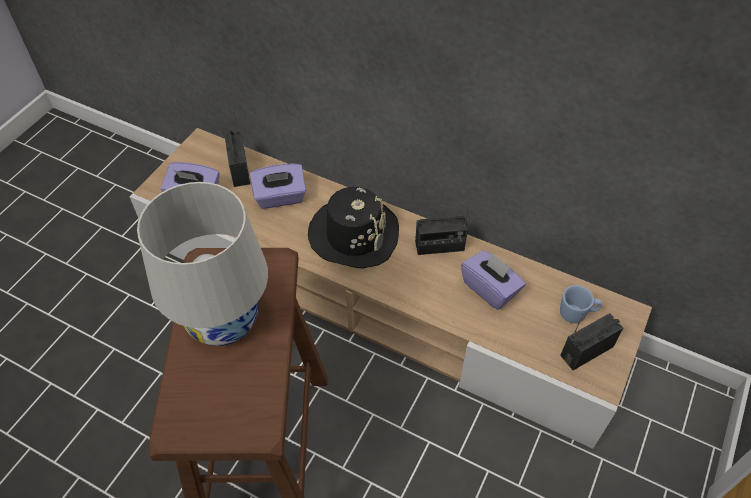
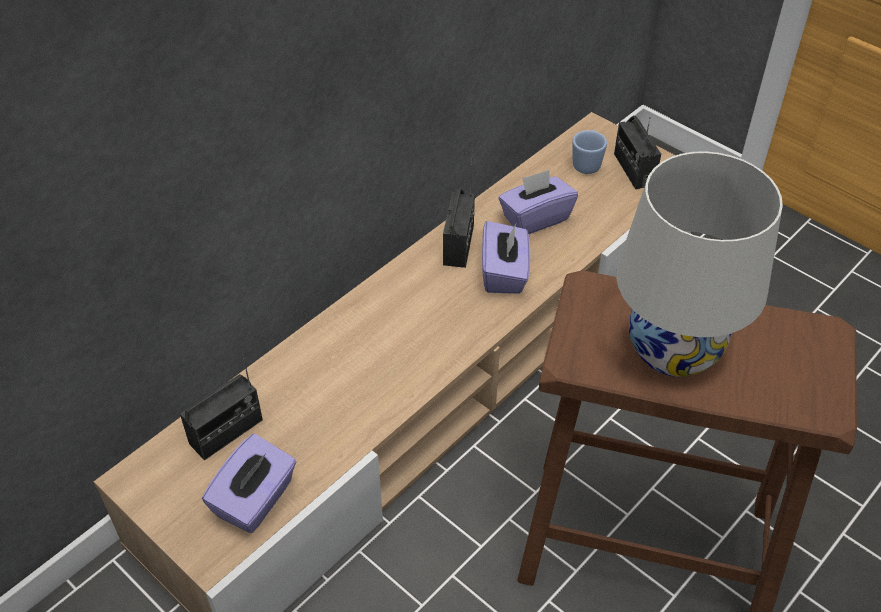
camera: 75 degrees left, 5 degrees down
(240, 170) = (226, 432): radio -> radio turned 135 degrees clockwise
(280, 197) = (308, 390): purple tissue box -> purple tissue box (504, 273)
(354, 234) = (409, 321): black hat -> none

